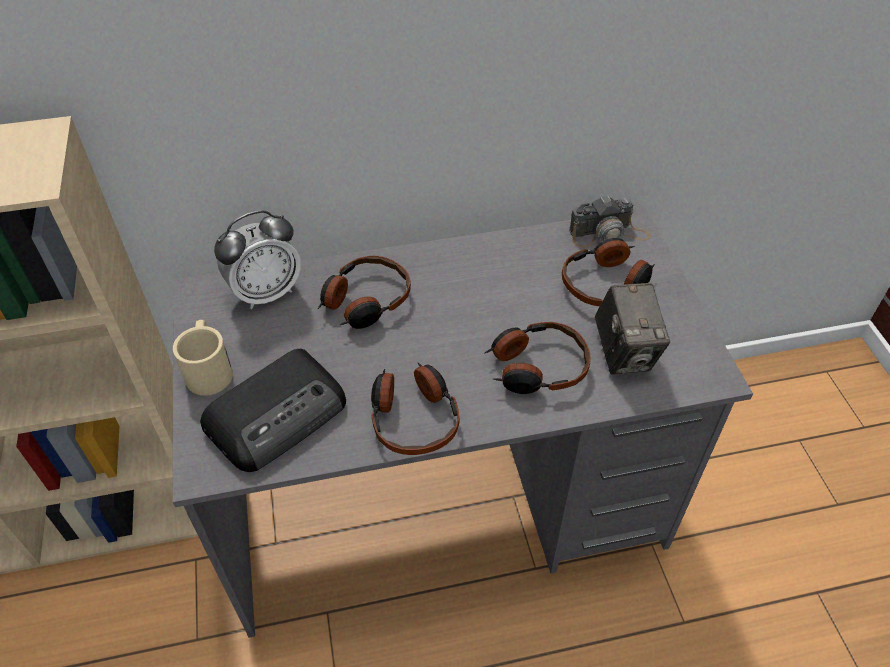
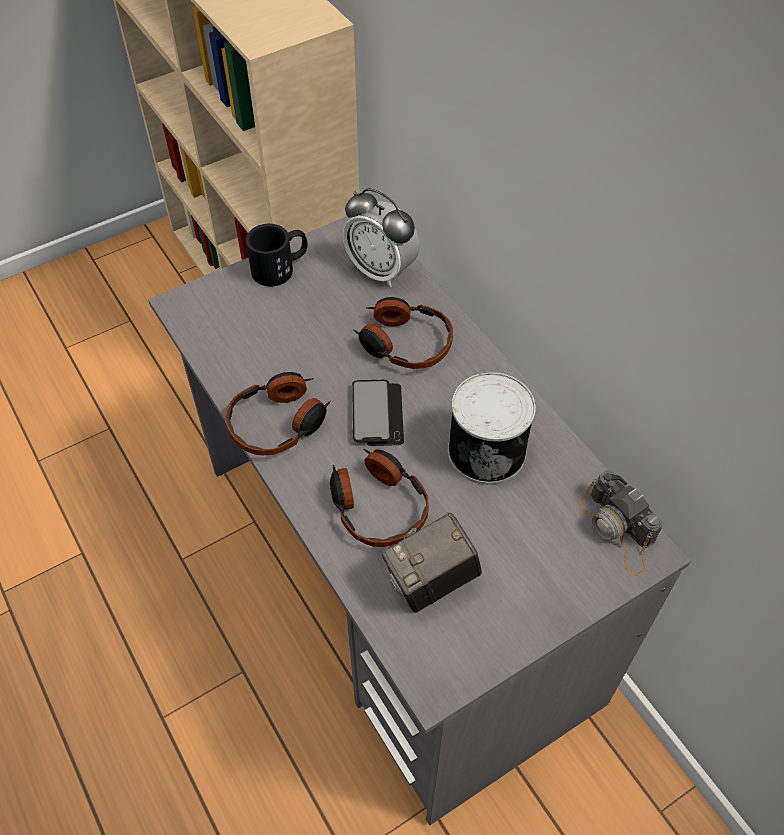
camera: 70 degrees right, 5 degrees up
(209, 368) = (281, 268): beige mug -> black mug
(279, 414) = (249, 330): radio -> none
(438, 341) = (377, 414): none -> phone
(507, 281) = (487, 449): none -> can
(606, 283) = (531, 543): headphones -> none

